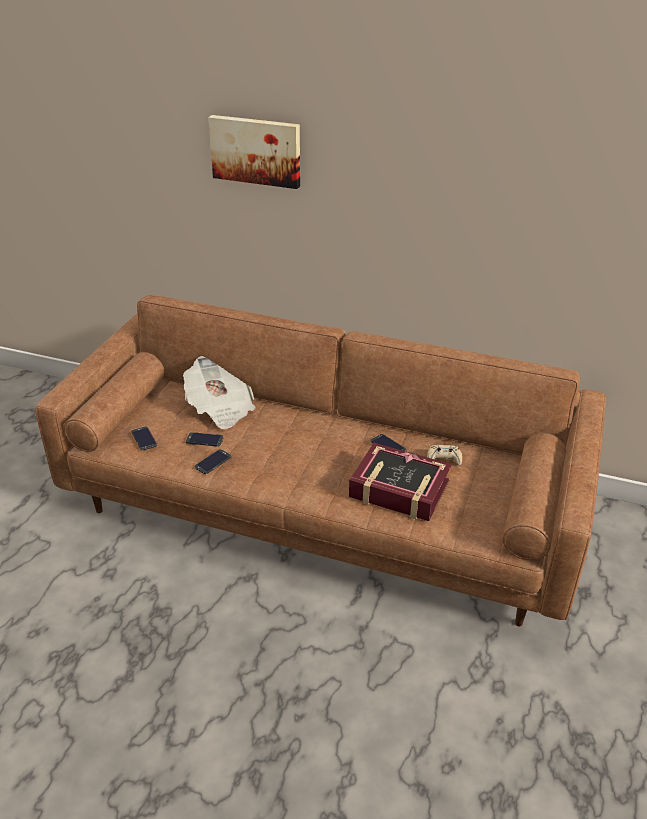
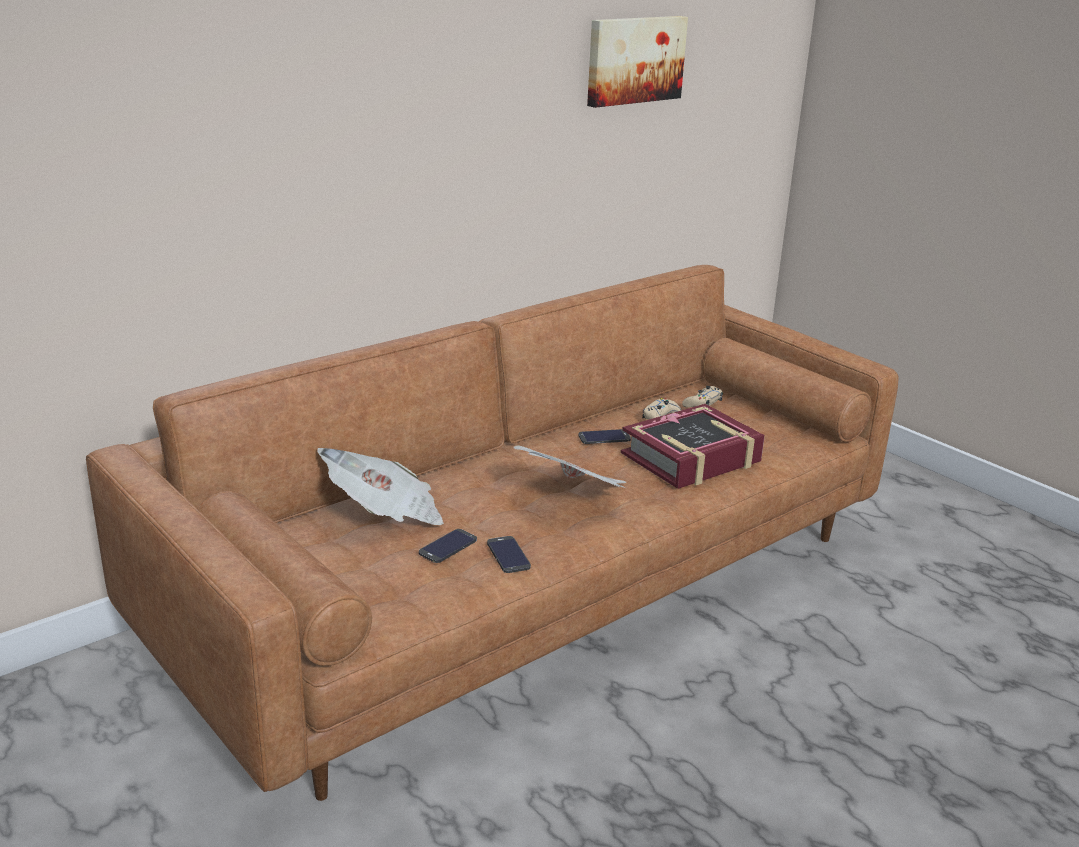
camera: 60 degrees left, 10 degrees down
(144, 438) = (382, 594): phone -> none
(256, 150) = (280, 89): picture -> picture (634, 60)
(299, 460) = (574, 495): none -> newspaper
(491, 469) = (702, 403): none -> beige game controller

